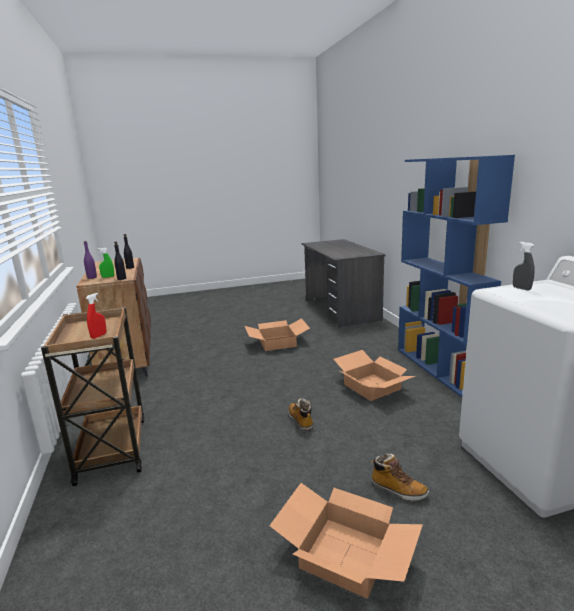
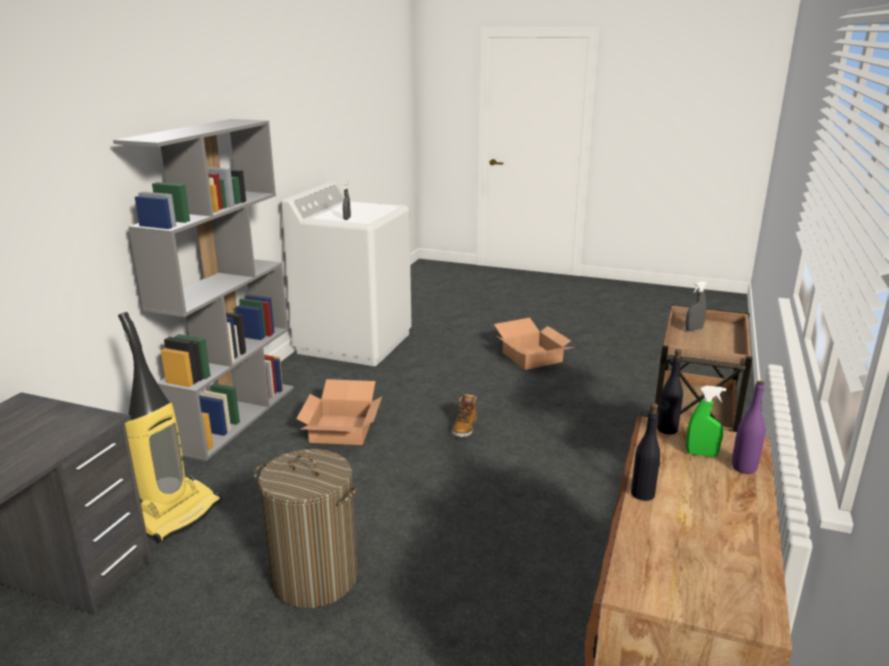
camera: 145 degrees left, 5 degrees up
(99, 336) = (693, 329): red spray bottle -> grey spray bottle
(278, 342) = (314, 578): cardboard box -> laundry basket
(362, 336) = (177, 514): none -> vacuum cleaner
(398, 490) = (462, 364): boot -> none
(439, 368) = (235, 417): blue bookcase -> grey bookcase

